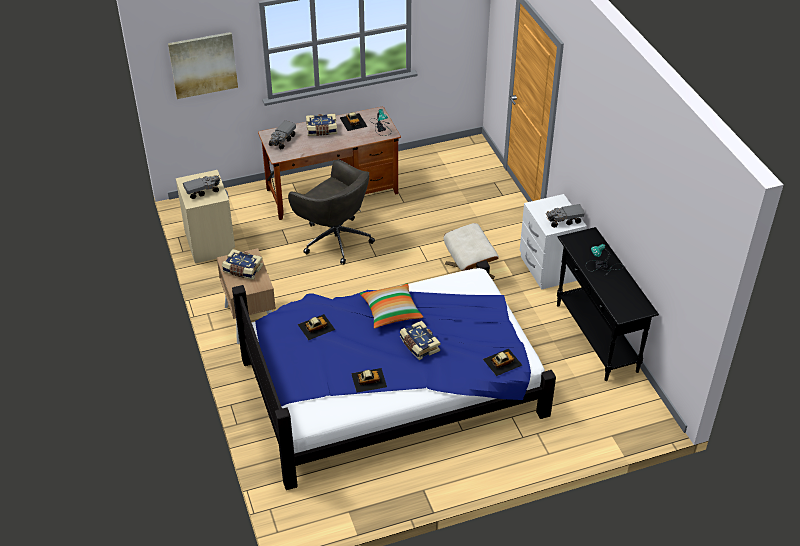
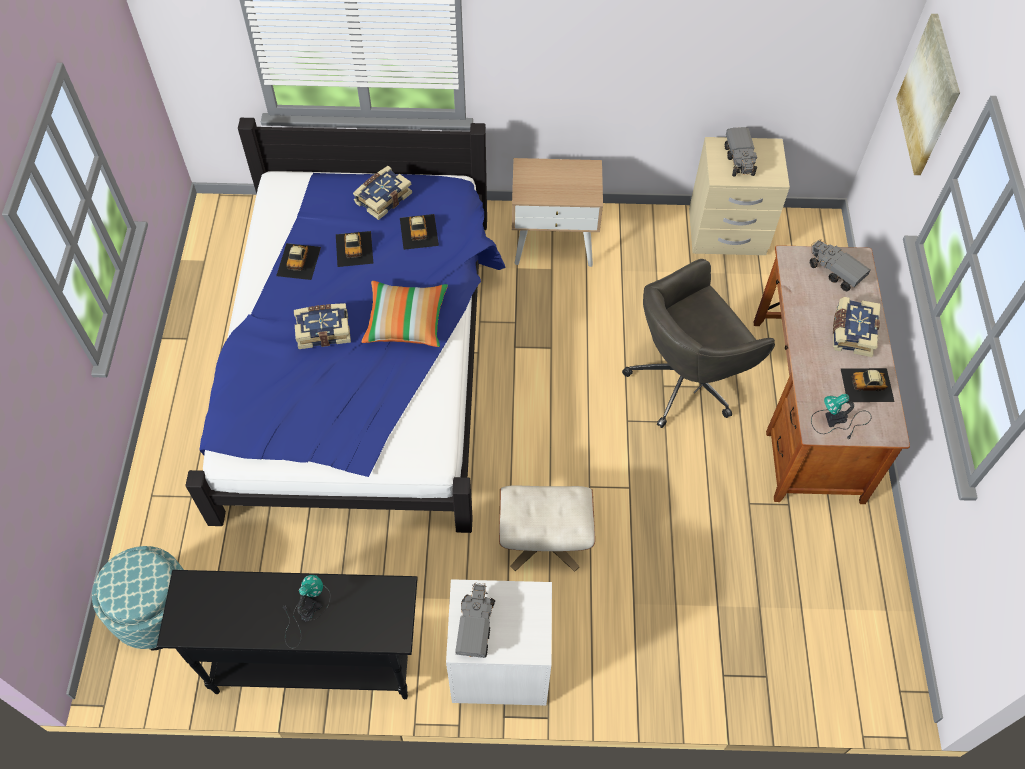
camera: 110 degrees right, 15 degrees up
(242, 270) = (563, 180): book -> book (382, 198)
(502, 362) = (238, 417): toy car -> toy car (354, 248)
(614, 417) = (156, 611): none -> ottoman

